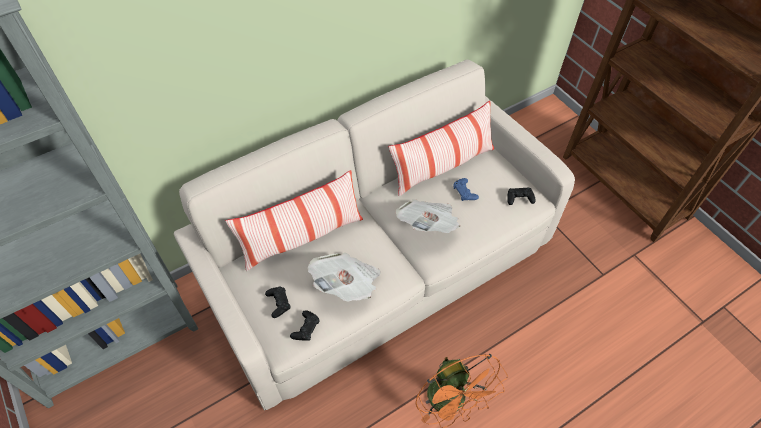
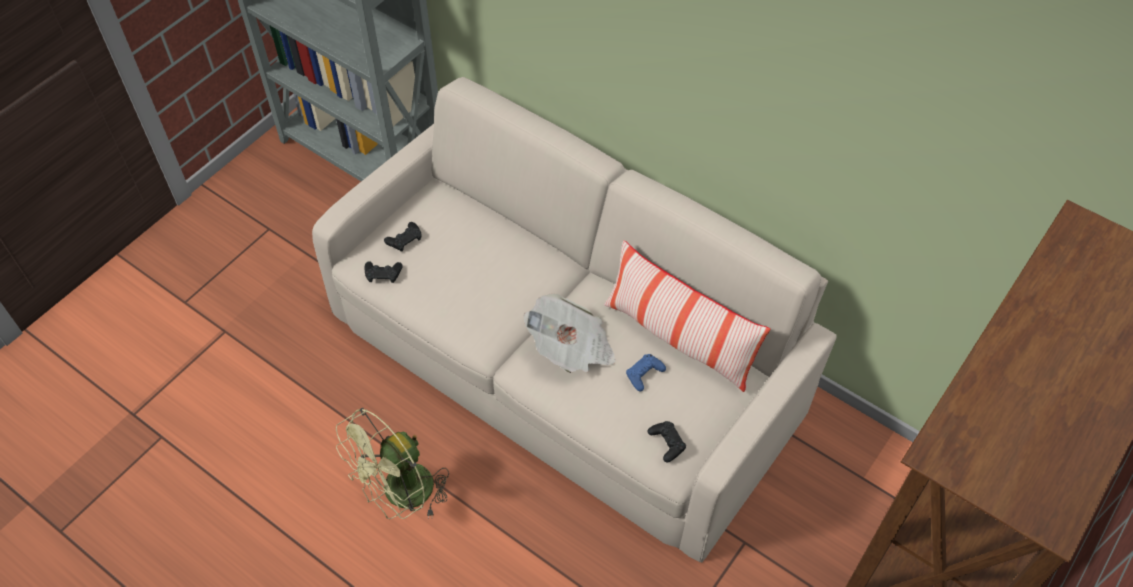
camera: 70 degrees right, 0 degrees up
(302, 237) = (498, 230): pillow -> none
(347, 284) = (451, 293): newspaper -> none
(452, 402) = (400, 495): orange fan -> green fan

